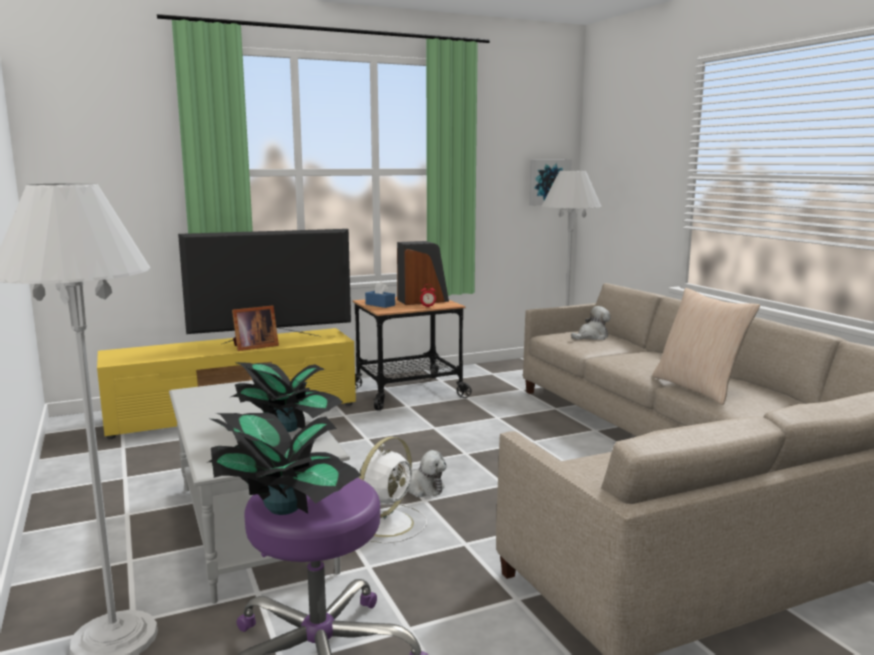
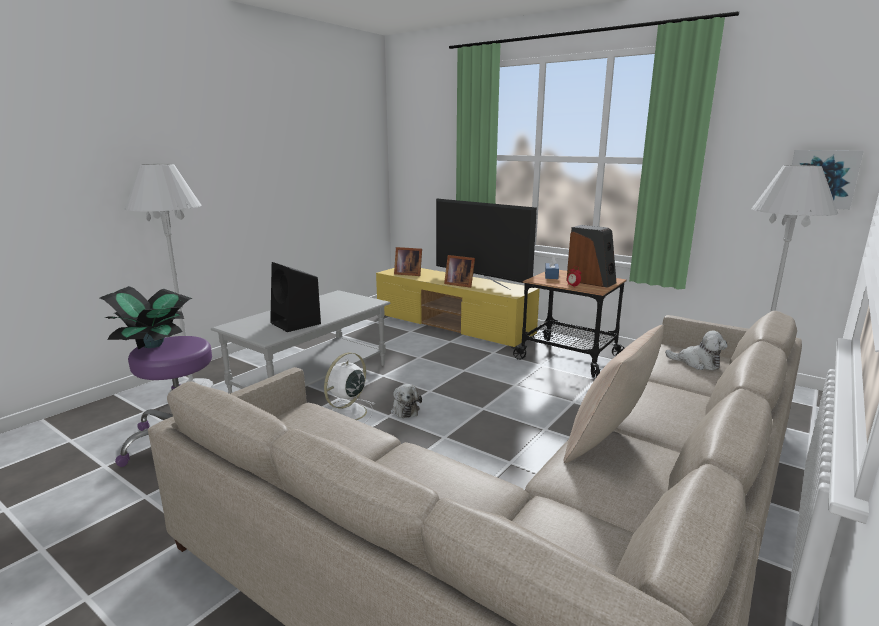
camera: 60 degrees right, 5 degrees up
(149, 356) = (407, 274): none -> picture frame
(286, 428) = (296, 323): potted plant -> black speaker
(388, 523) = (346, 413): white fan -> white fan turned 120 degrees clockwise

